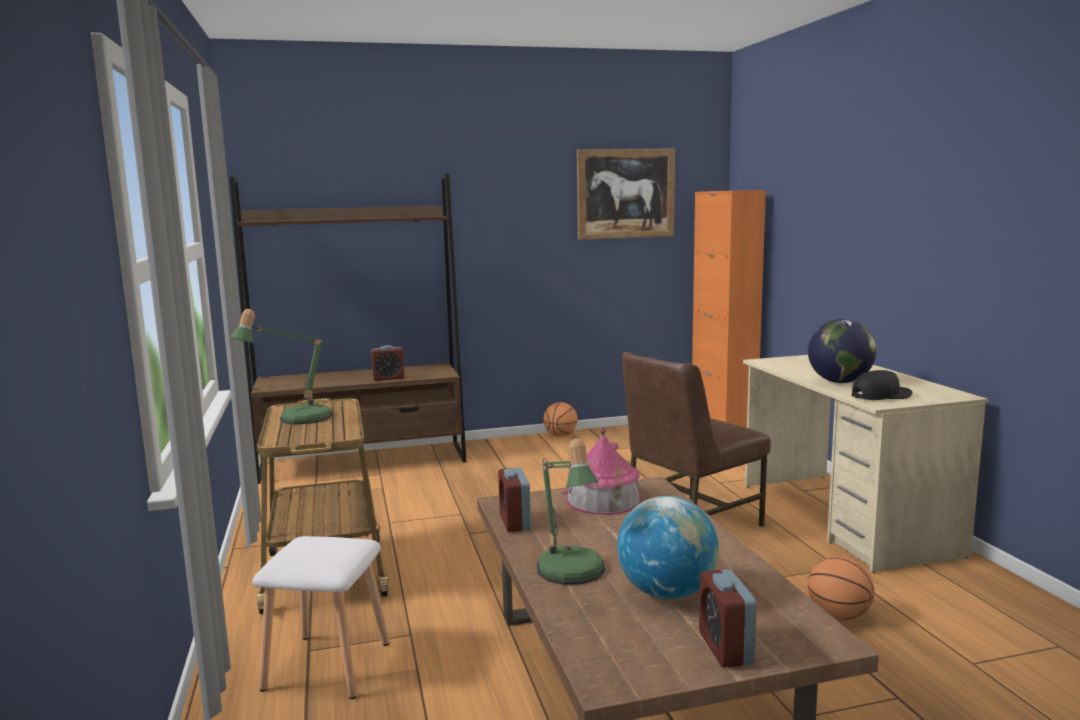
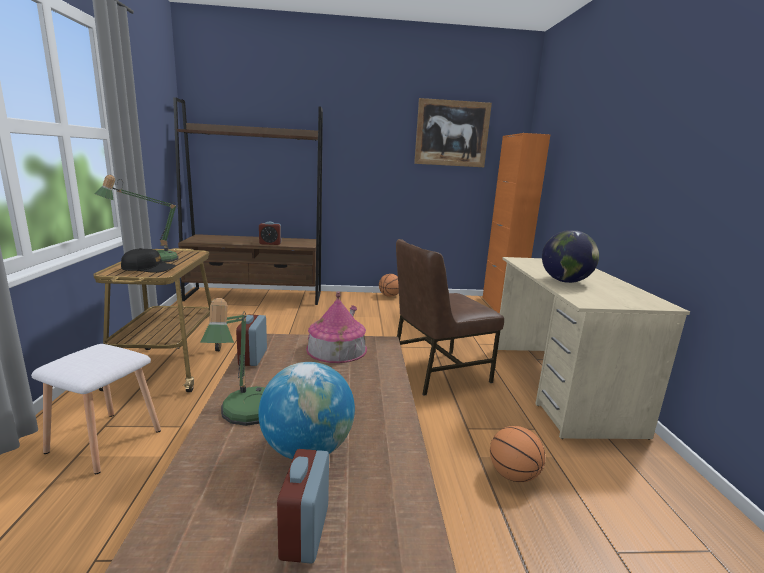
camera: 10 degrees right, 5 degrees up
(881, 396) = (592, 297): black cap -> black cap (148, 269)

